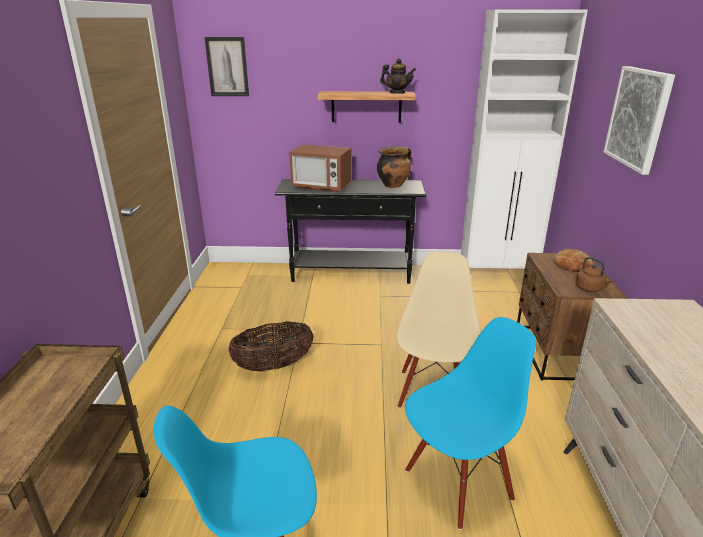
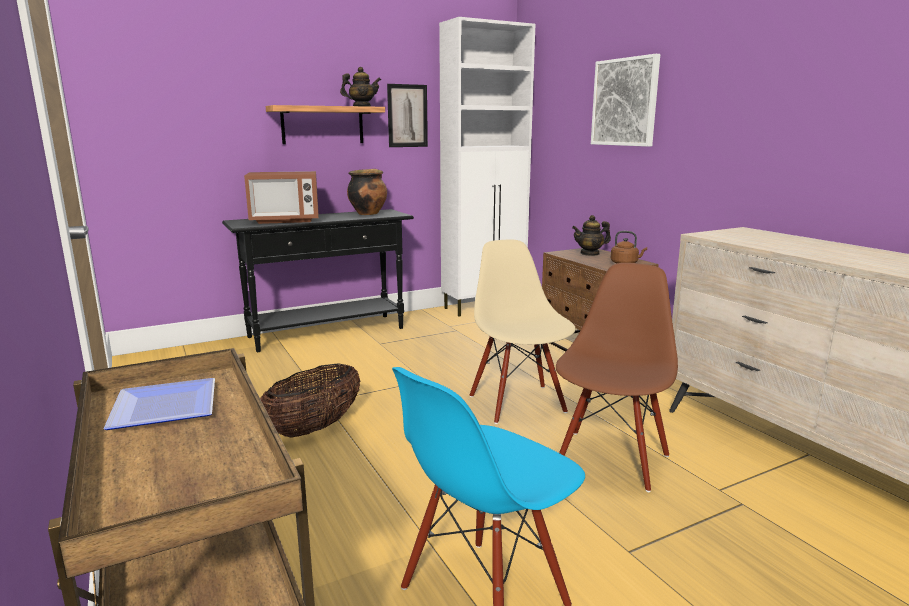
camera: 30 degrees left, 10 degrees down
(49, 386) = (161, 410): none -> plate
(227, 67) = (135, 72): picture -> picture (407, 116)
(457, 482) = (610, 460): blue chair -> brown chair
(572, 264) = (590, 253): bread -> teapot

